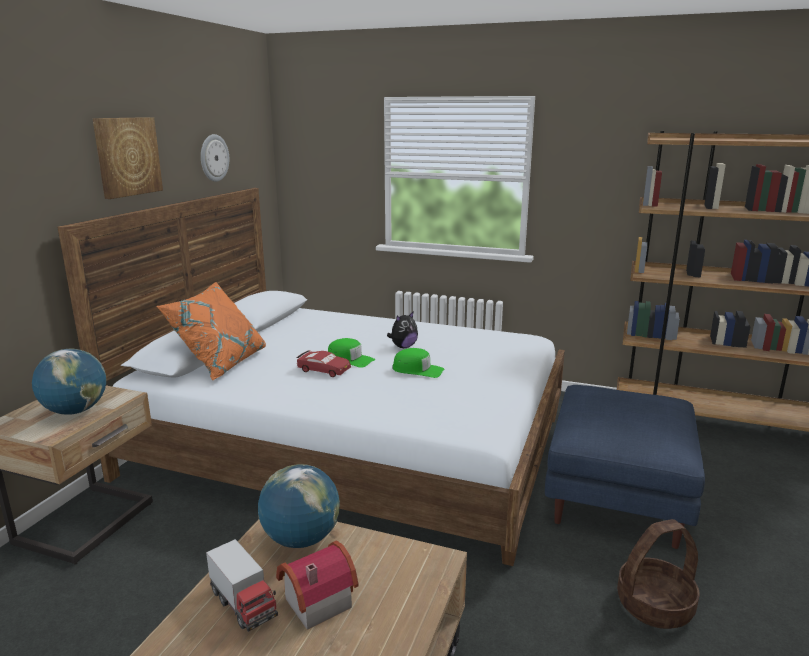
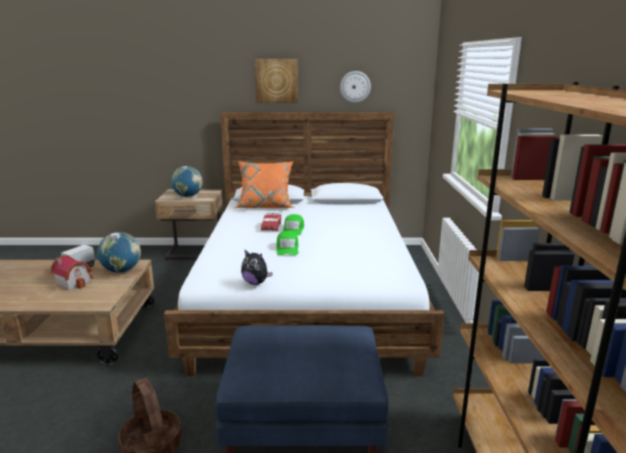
camera: 70 degrees right, 0 degrees up
(403, 347) = (333, 240): plush toy -> plush toy (256, 283)

